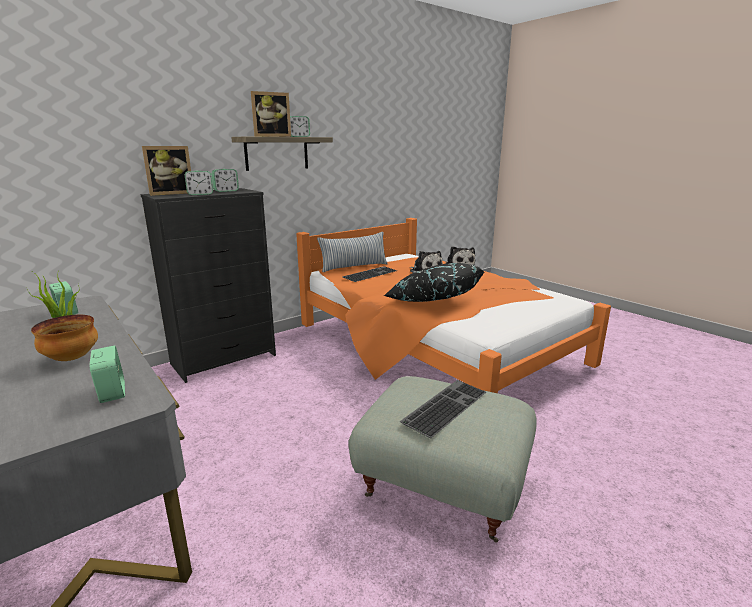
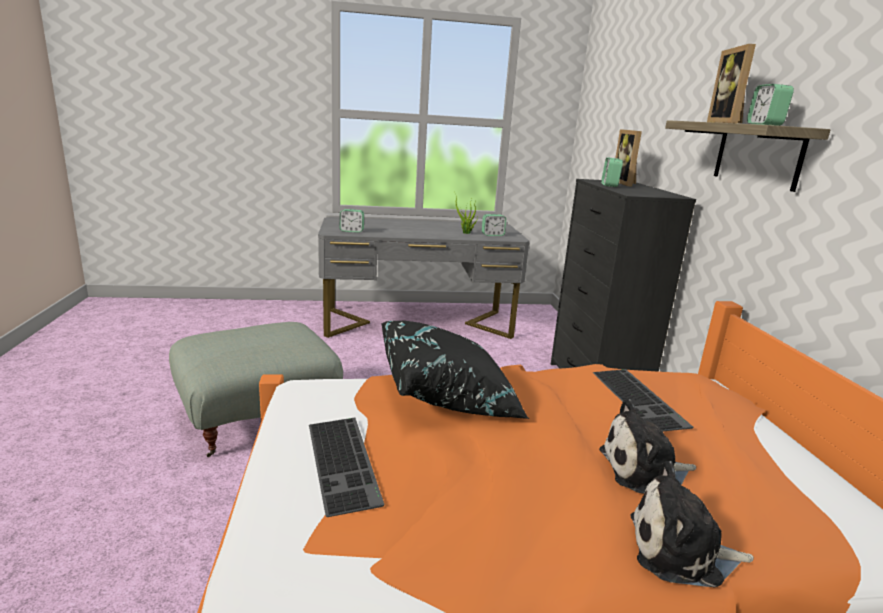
camera: 120 degrees right, 0 degrees up
(71, 358) = (407, 230): bowl -> none
(226, 191) = (645, 191): alarm clock -> none
(354, 267) = (714, 406): pillow -> none
(444, 405) = (257, 339): keyboard -> keyboard (345, 462)

